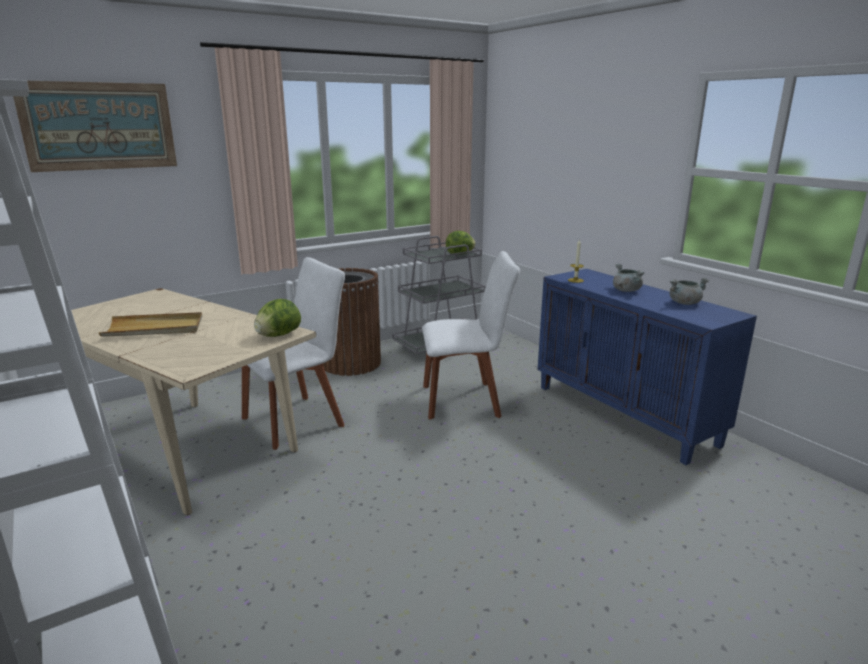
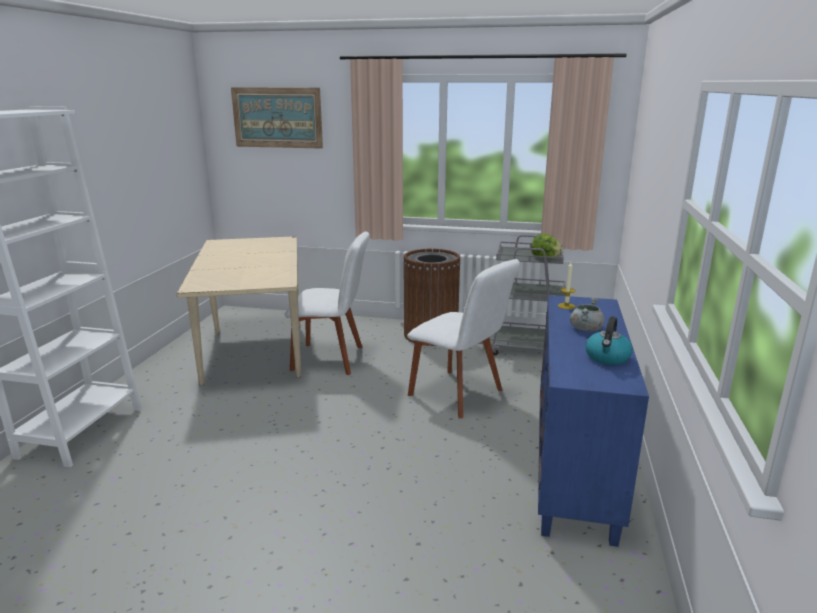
camera: 45 degrees right, 0 degrees up
(154, 328) = (235, 260): beige tray -> none
(278, 335) = (273, 282): lettuce -> none
(684, 303) = (607, 358): grey cooking pot -> kettle

